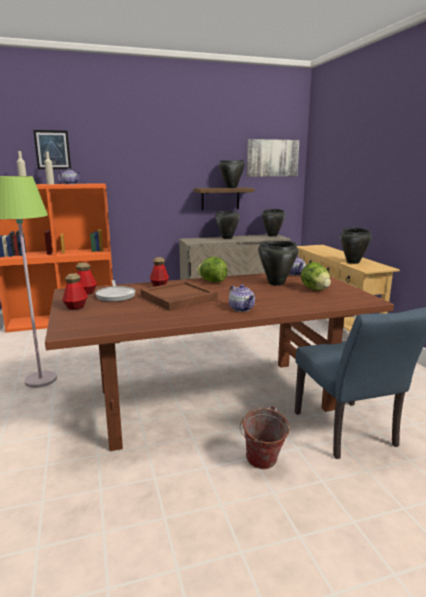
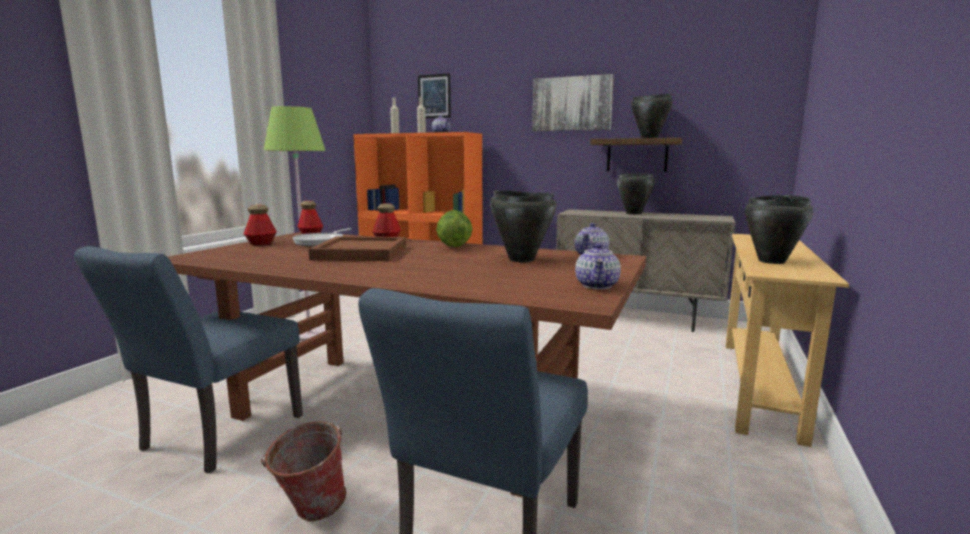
camera: 40 degrees right, 5 degrees down
(126, 466) = (214, 437): none -> blue chair
(241, 308) = (377, 272): teapot -> teapot (597, 285)
(272, 158) = (734, 91): picture -> picture (572, 104)
(272, 235) = (716, 217): black cooking pot -> none
(315, 289) = (547, 274): lettuce -> none

